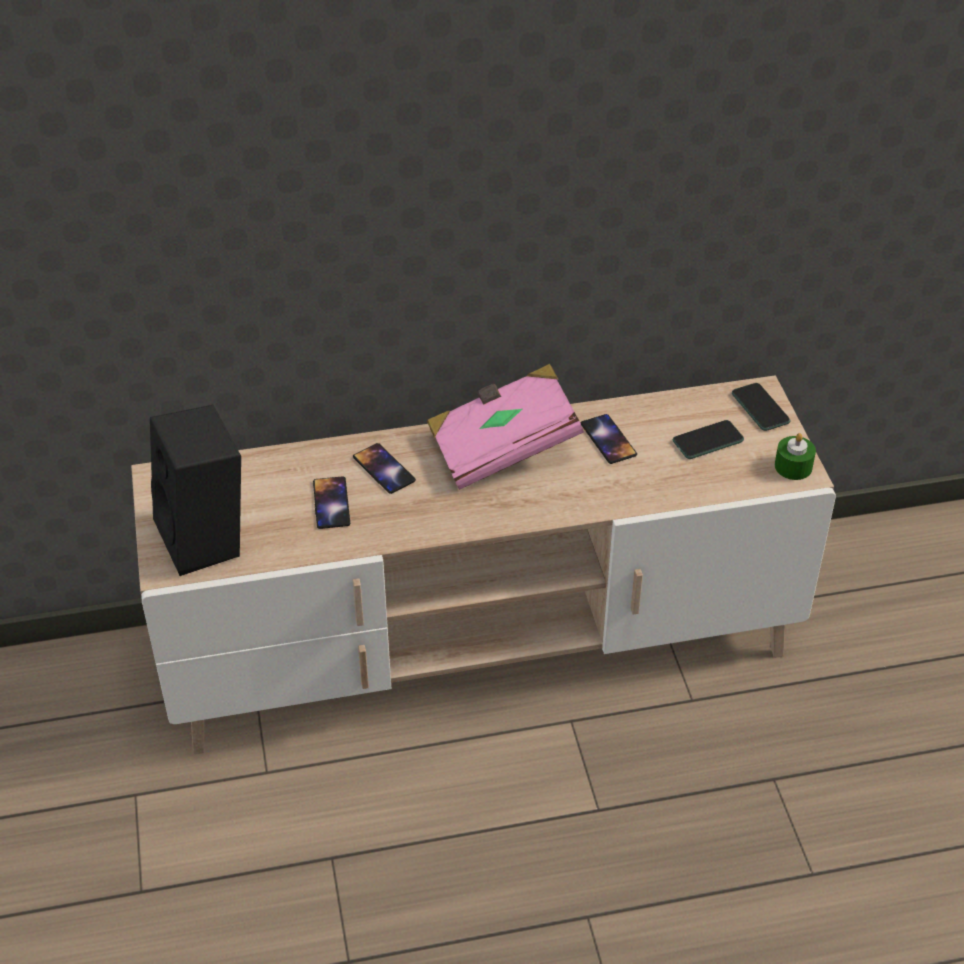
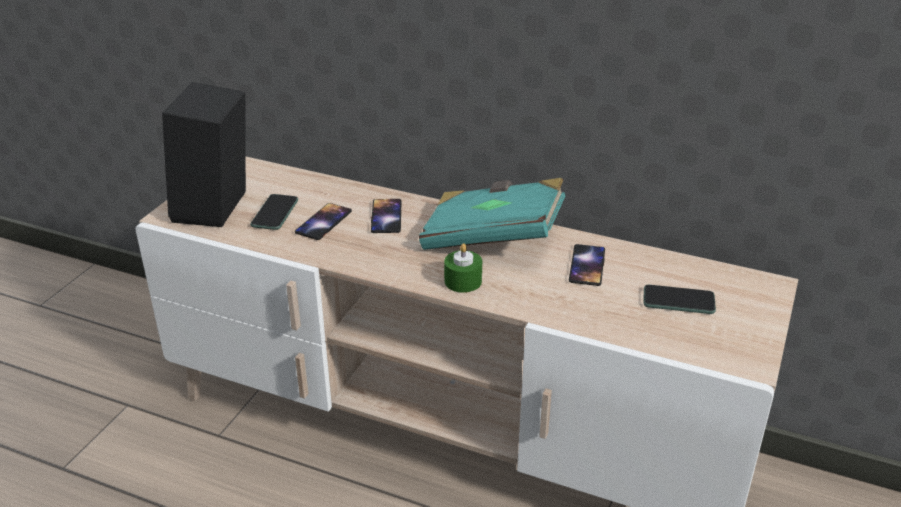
camera: 35 degrees right, 10 degrees down
(503, 448) = (492, 238): pink book -> turquoise book
(760, 408) = (757, 296): phone -> phone (275, 213)
(793, 466) = (746, 353): green candle -> green candle (463, 281)

